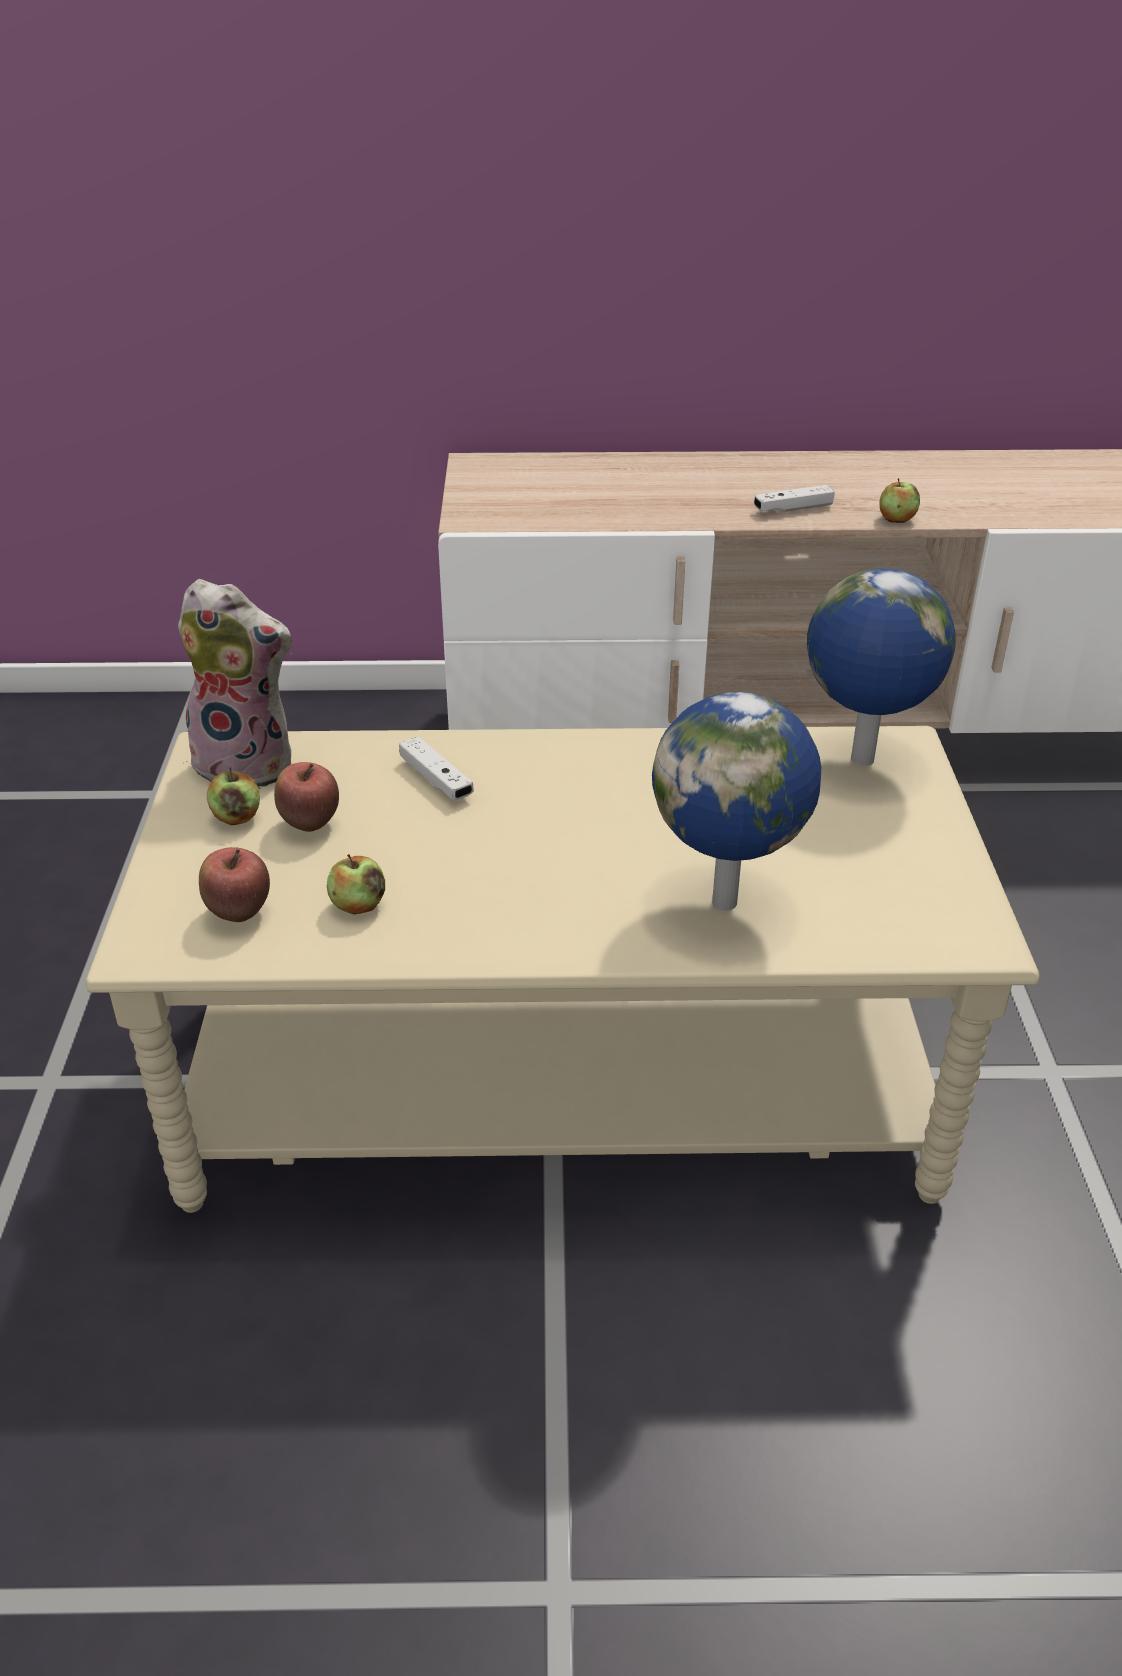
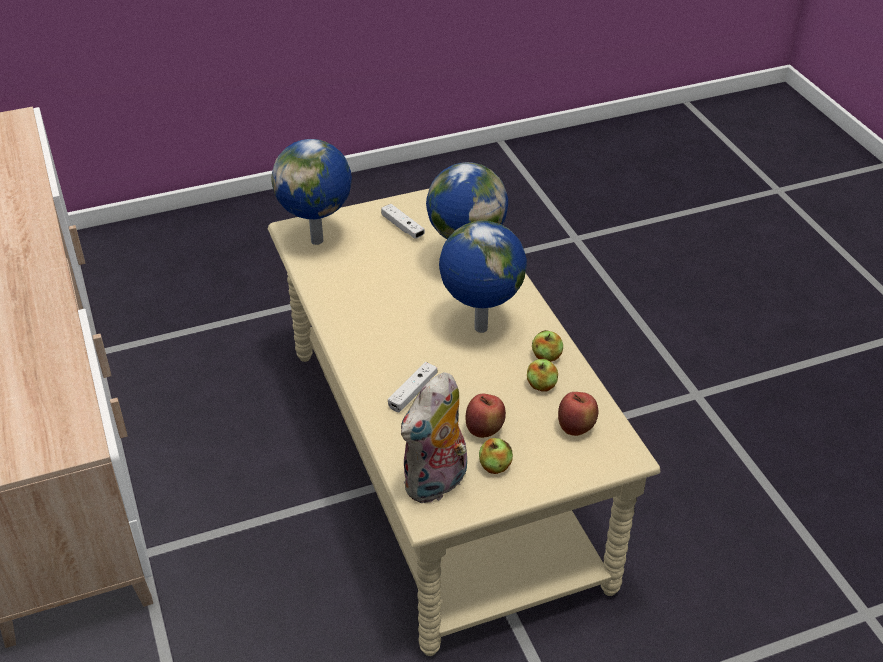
camera: 110 degrees left, 5 degrees up
(250, 764) = (437, 484): plush toy -> plush toy turned 135 degrees counterclockwise
(538, 875) = (479, 329): none -> globe
(793, 509) = (32, 278): white game controller -> white game controller (402, 227)
(896, 519) = (44, 232): apple -> apple (546, 356)

